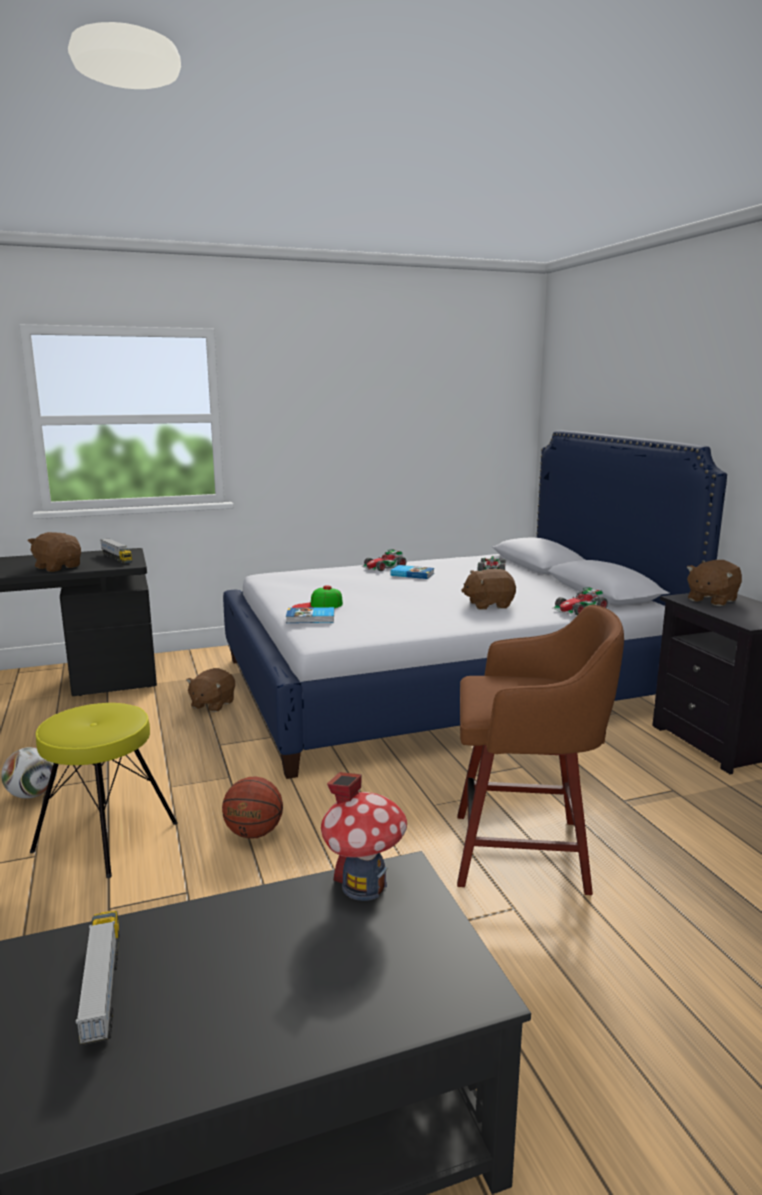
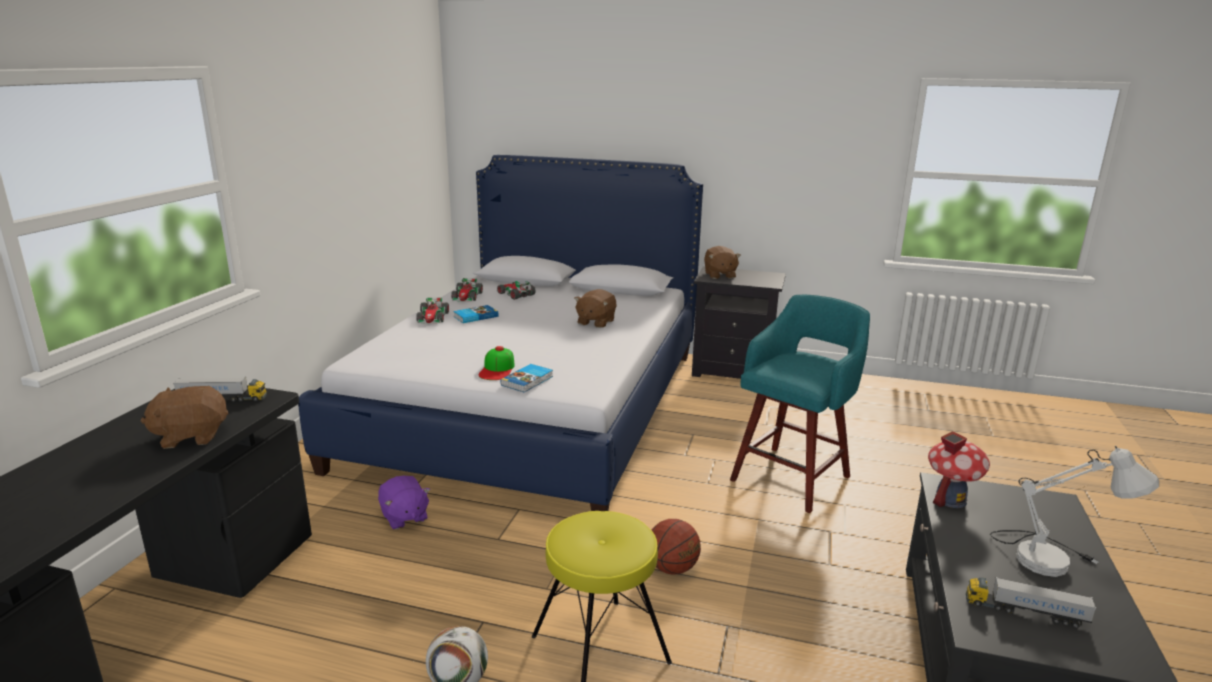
camera: 55 degrees left, 5 degrees up
(212, 704) = (404, 517): brown plush toy -> purple plush toy
(270, 1002) = (1052, 559): none -> white table lamp
(525, 852) = (792, 477): brown stool -> turquoise stool
(579, 609) = (648, 306): toy car -> toy car (467, 297)

